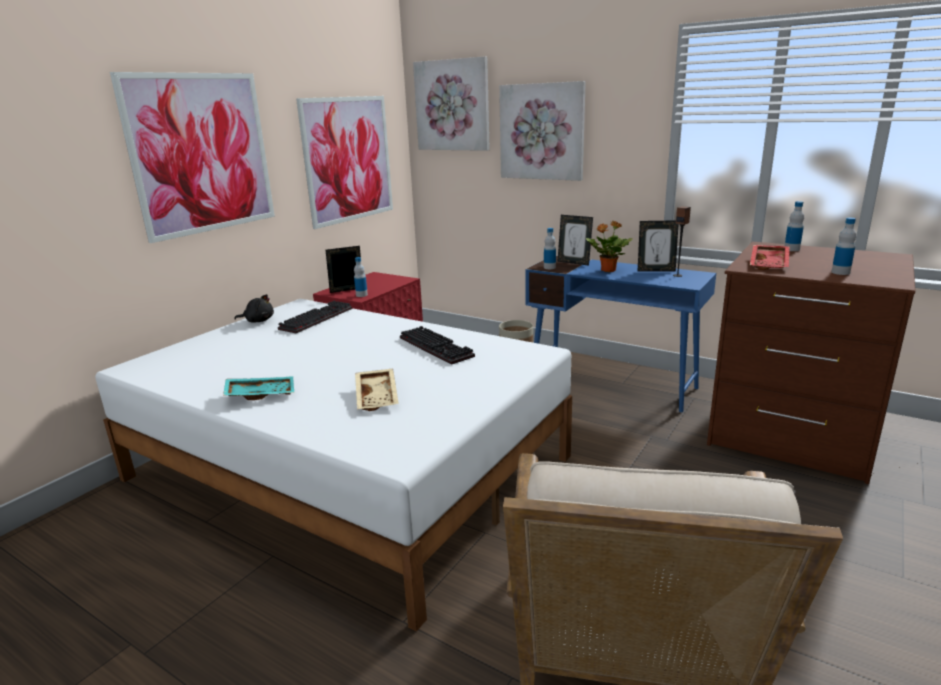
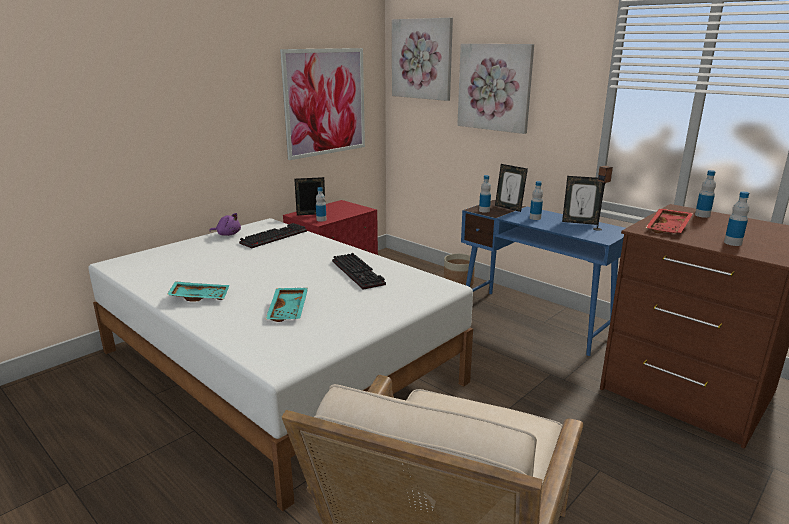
camera: 10 degrees right, 0 degrees up
(202, 154) = (192, 93): picture -> none
(258, 321) = (227, 234): black plush toy -> purple plush toy
(378, 397) = (289, 310): beige tray -> turquoise tray
(607, 270) = (535, 218): potted plant -> bottle

